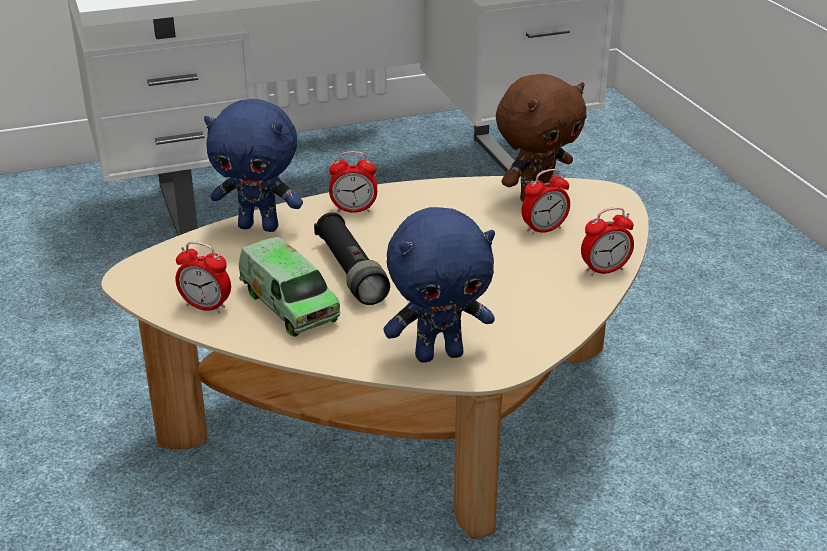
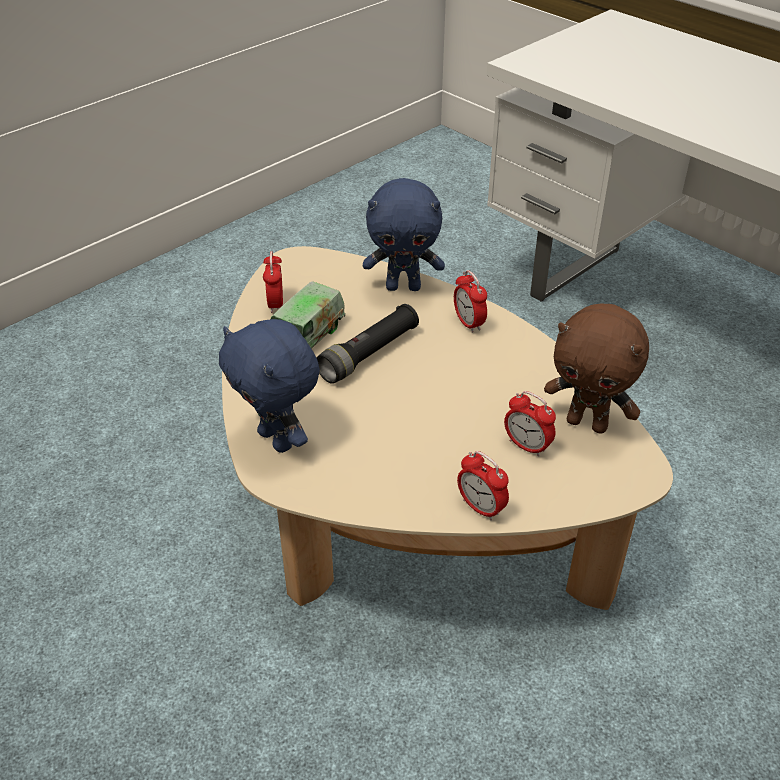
camera: 65 degrees right, 10 degrees up
(259, 226) = (404, 286): blue plush toy -> blue plush toy turned 75 degrees counterclockwise

